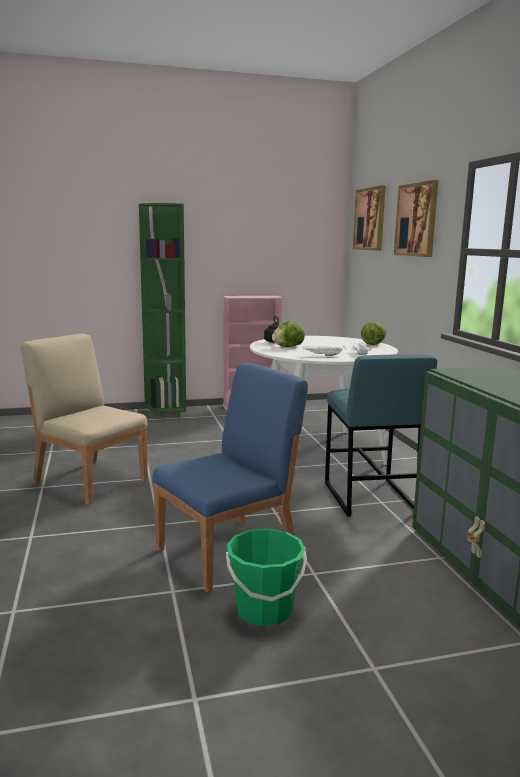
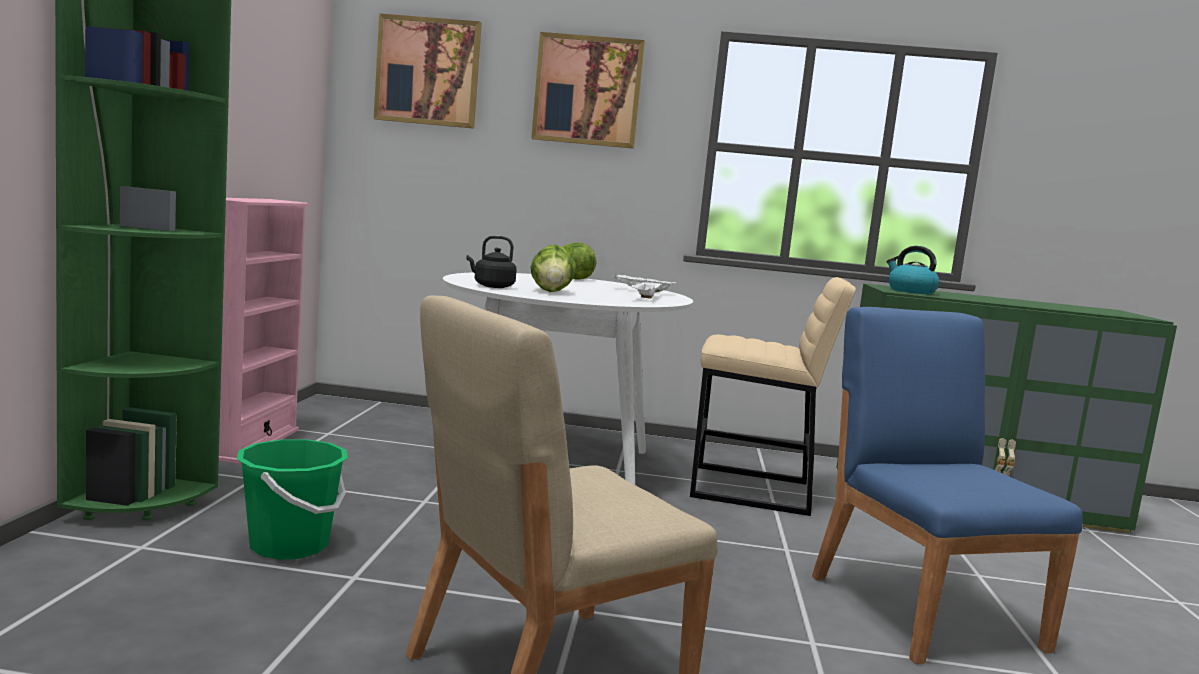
camera: 70 degrees left, 5 degrees down
(264, 610) = (1088, 626): green bucket -> green bucket (289, 545)
(370, 498) = (754, 490): blue stool -> beige stool
(478, 373) = (910, 291): none -> kettle

